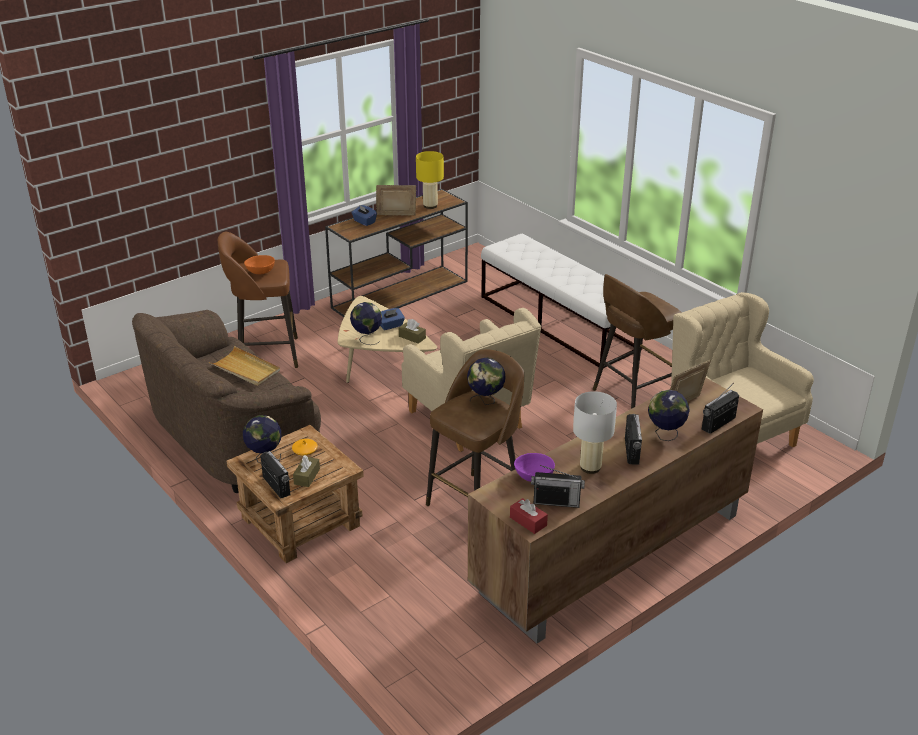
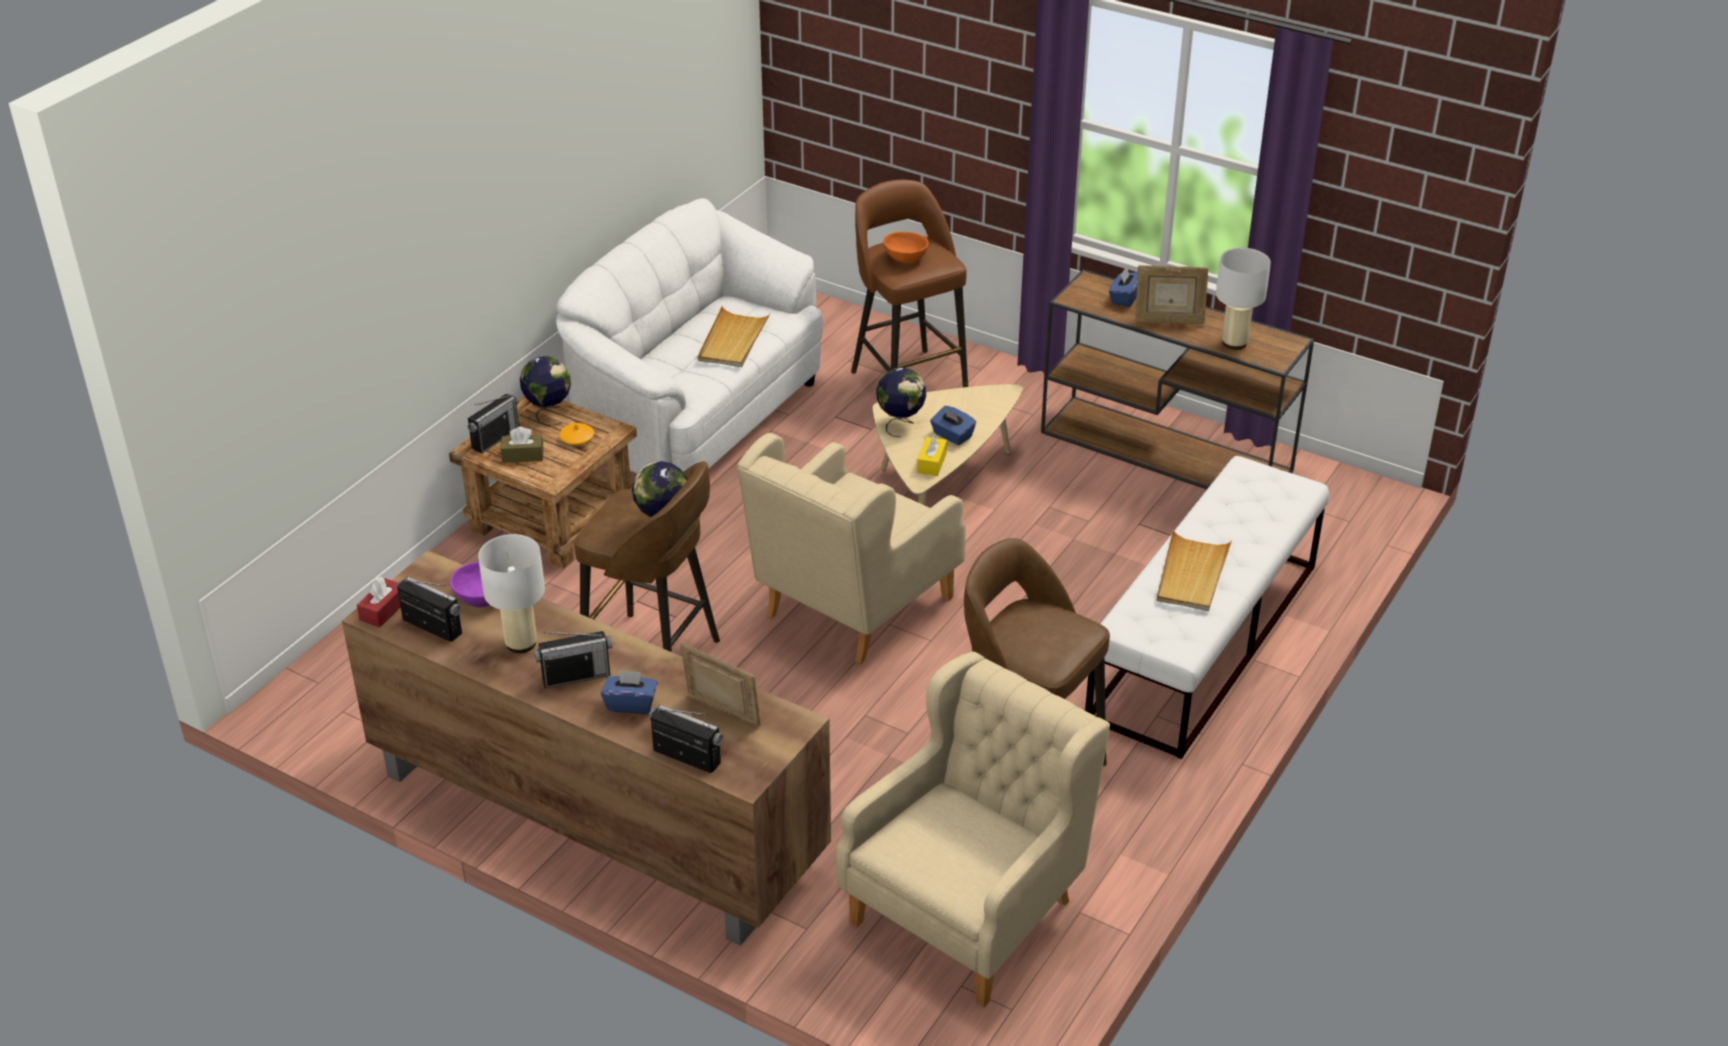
camera: 70 degrees right, 5 degrees up
(233, 438) = (697, 415): brown sofa -> white sofa
(396, 216) = (1168, 321): picture frame -> picture frame turned 120 degrees clockwise
(412, 337) = (931, 463): brown tissue box -> yellow tissue box
(430, 206) = (1235, 343): yellow table lamp -> white table lamp
(556, 502) = (432, 627): radio -> radio turned 135 degrees clockwise
(574, 279) = (1191, 575): none -> beige tray
(665, 435) = (631, 704): globe -> blue tissue box

